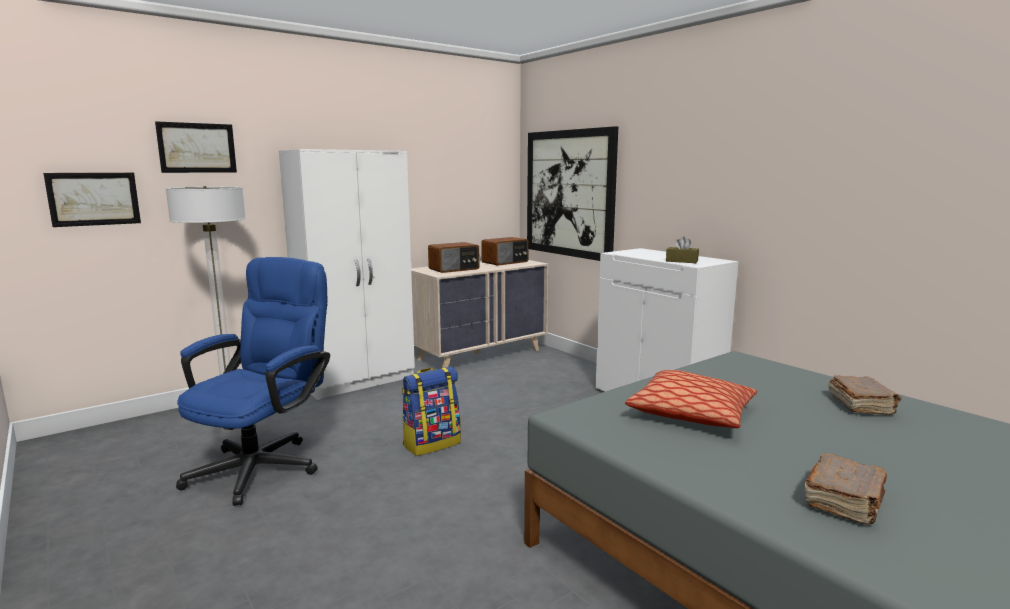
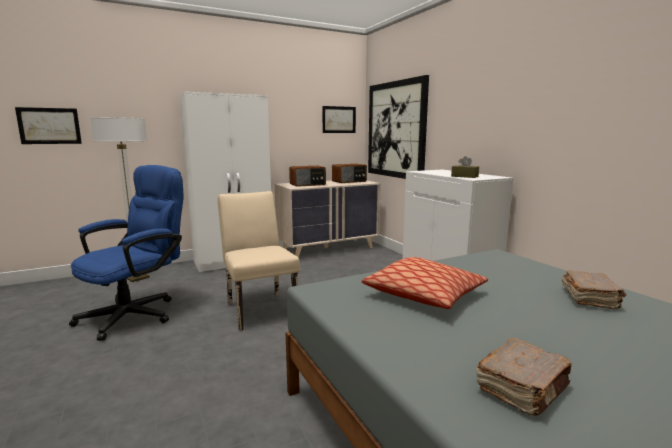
camera: 10 degrees right, 0 degrees up
(197, 148) = (121, 92): picture -> picture (339, 119)
(432, 443) = (259, 308): backpack -> beige chair

